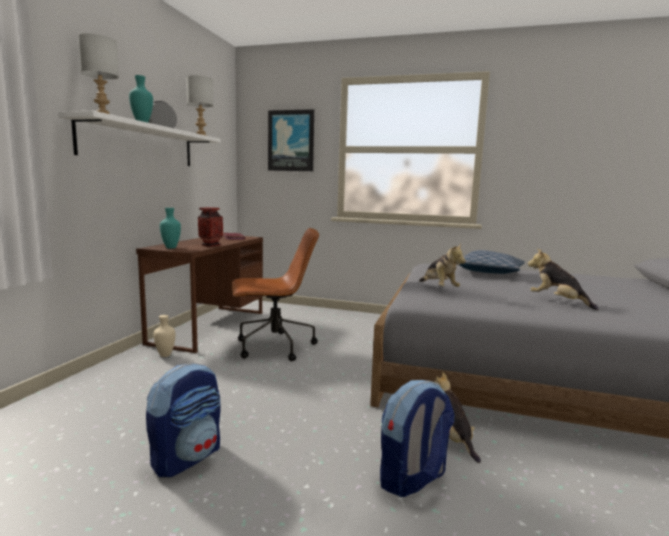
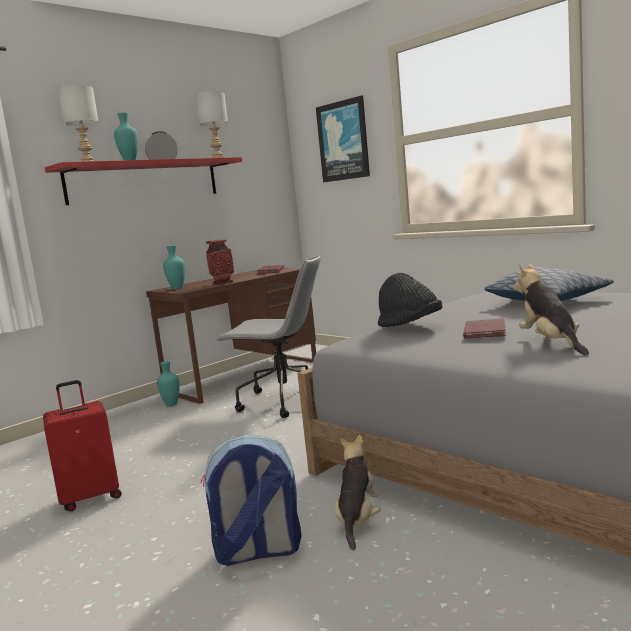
camera: 30 degrees right, 0 degrees up
(140, 144) = (145, 181): white shelf -> red shelf
(165, 355) = (172, 404): beige vase -> turquoise vase
(187, 457) = (90, 498): backpack -> red suitcase
(273, 347) = (283, 401): brown office chair -> grey office chair
(438, 288) = (410, 326): plush toy -> black hat
(499, 293) = (485, 332): none -> red book

